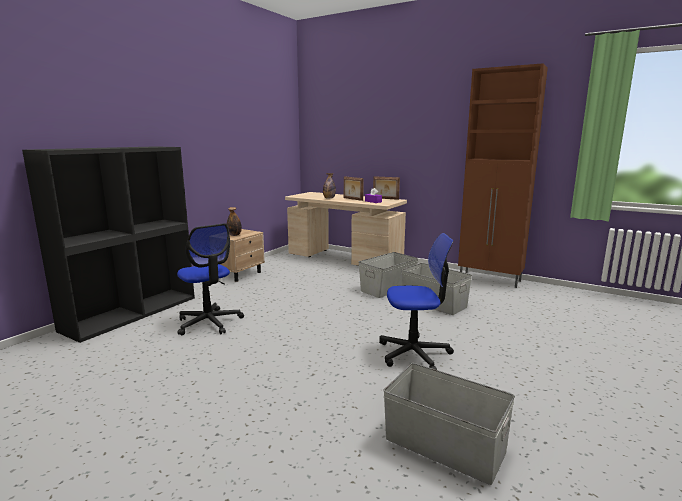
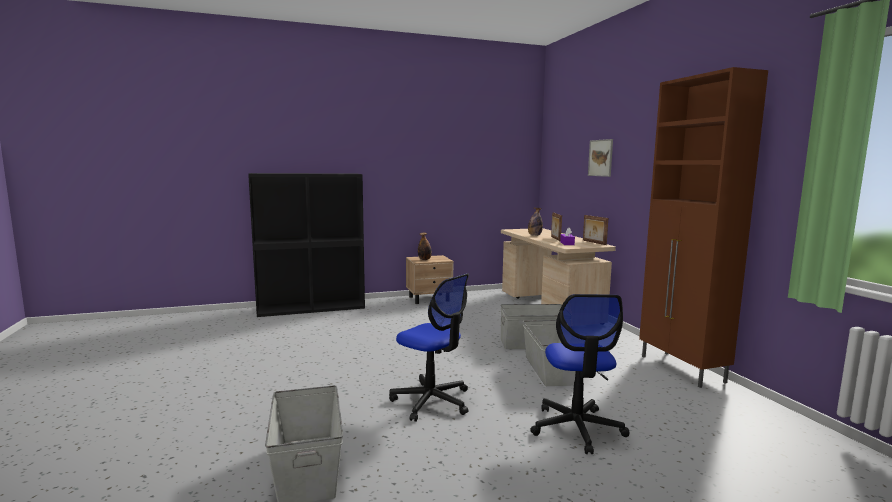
camera: 40 degrees right, 5 degrees down
(209, 323) = (340, 327): office chair -> office chair (577, 428)
(380, 127) = (600, 158): none -> picture

